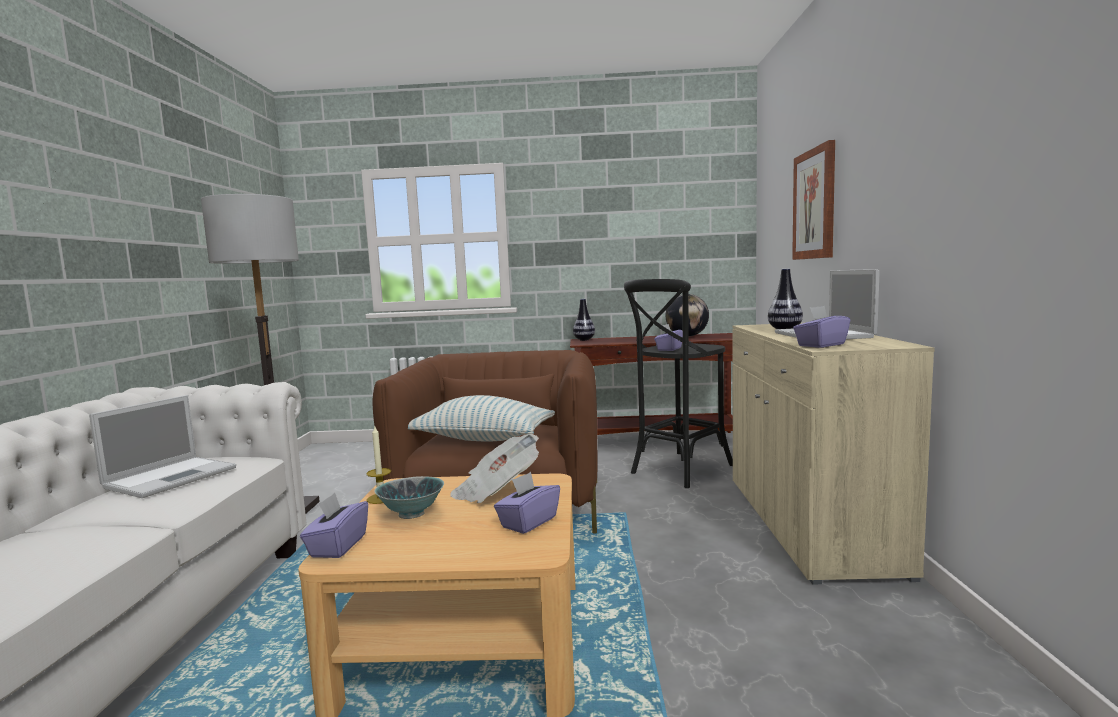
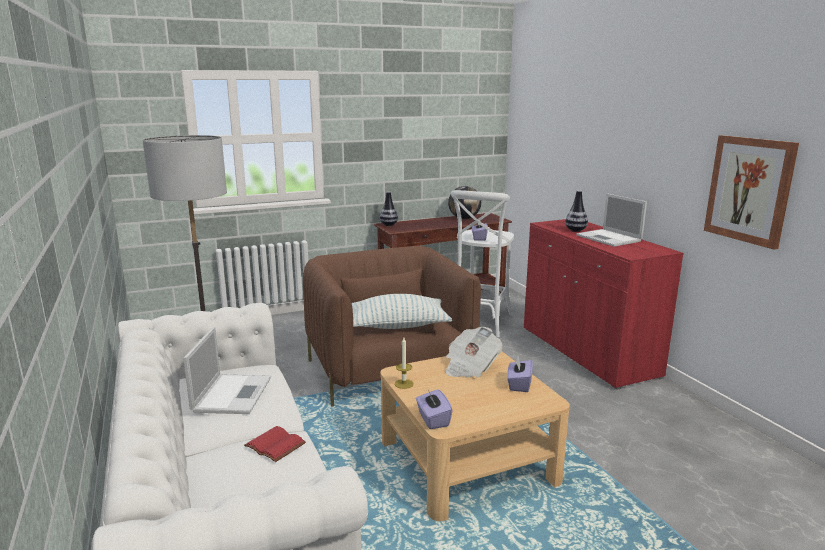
camera: 25 degrees left, 10 degrees up
(89, 535) = (273, 446): none -> red book
(412, 515) = (444, 392): bowl -> none
(679, 470) = (480, 323): black stool -> white stool
(808, 523) = (587, 352): beige cabinet -> red cabinet
(815, 204) = (580, 137): picture -> picture (749, 190)
(820, 345) = (625, 252): purple tissue box -> none

